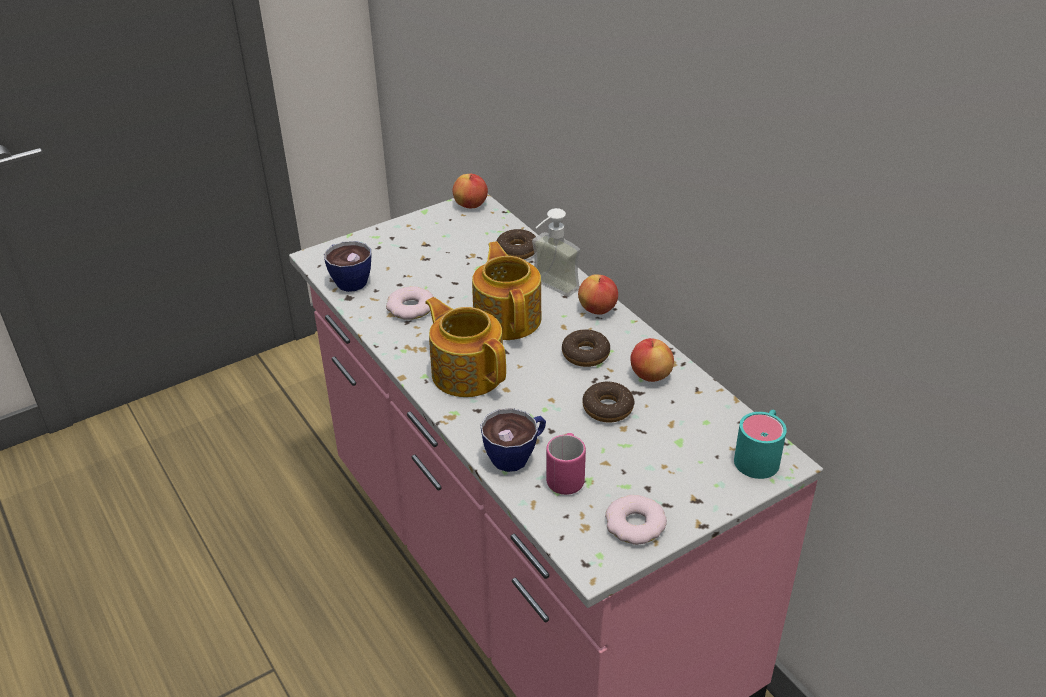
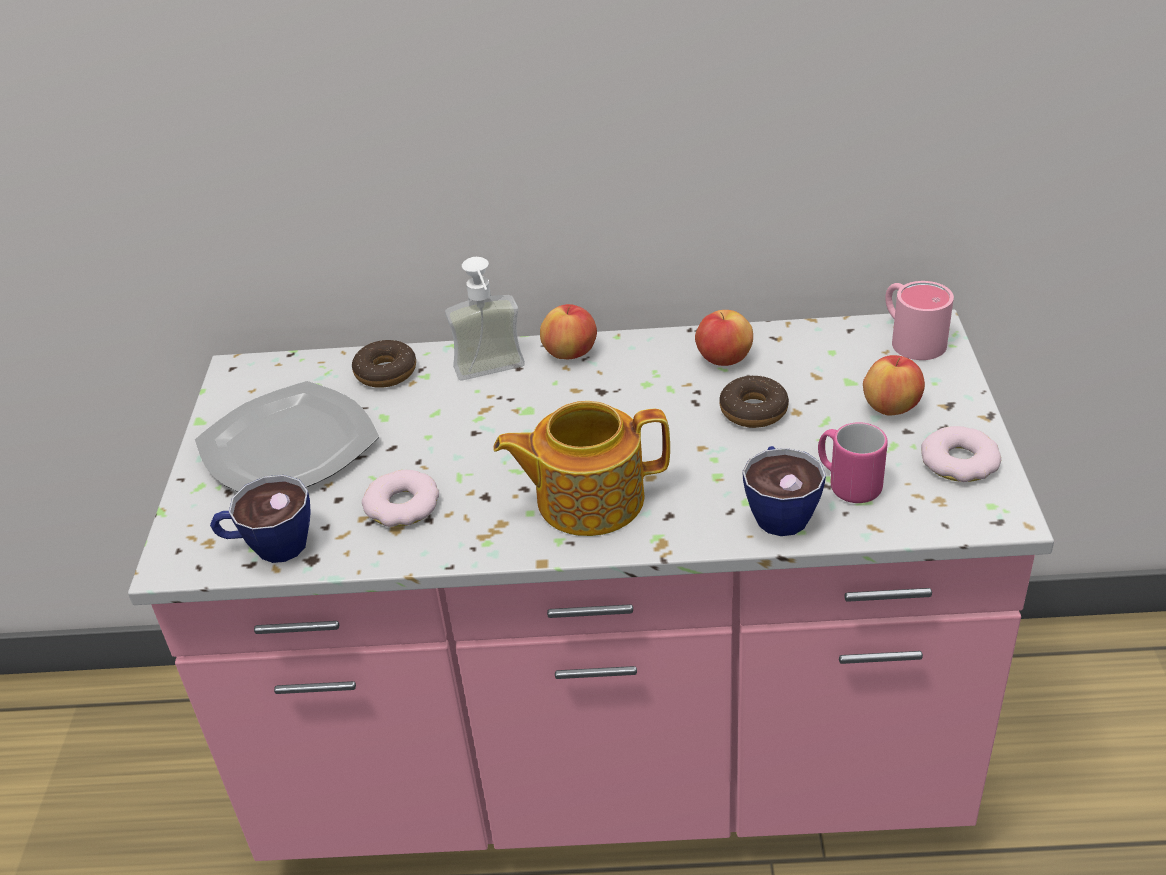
camera: 55 degrees left, 0 degrees up
(428, 249) = (290, 446): none -> plate
(471, 205) = (240, 376): apple -> apple (891, 407)
(508, 318) = (514, 427): teapot -> none
(585, 354) = (643, 392): donut -> none
(760, 455) = (910, 338): turquoise mug -> pink mug

